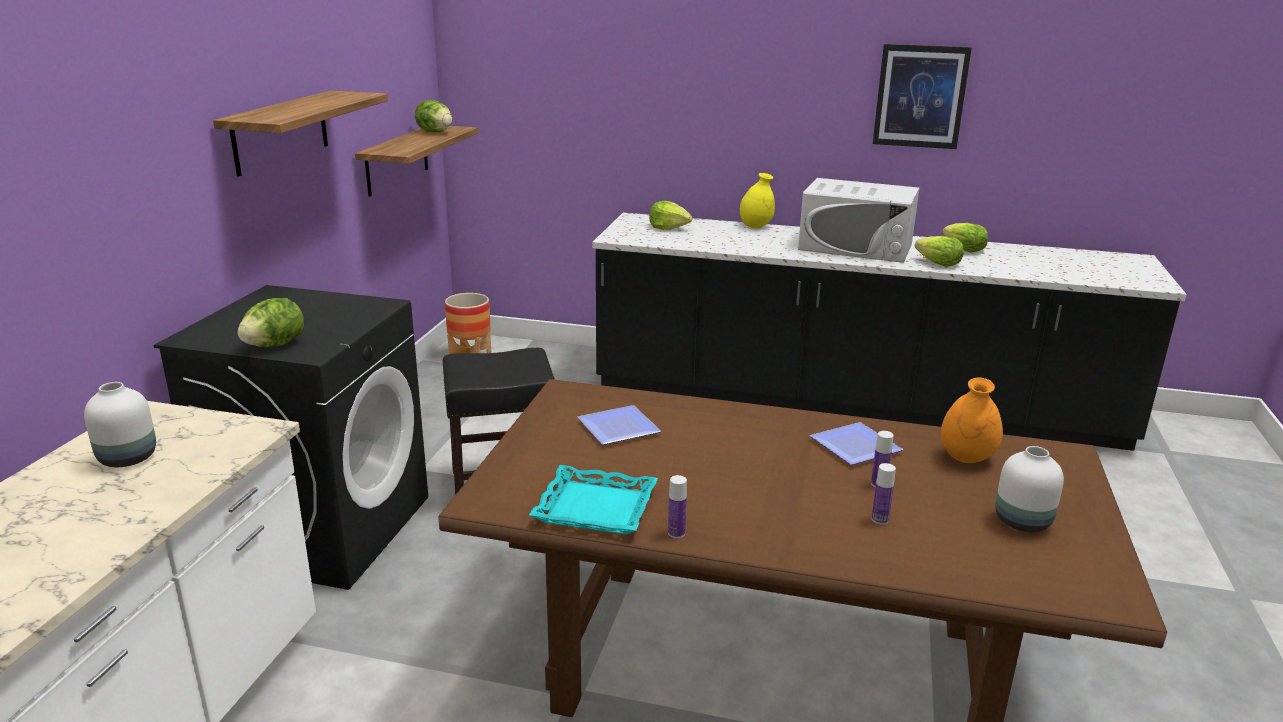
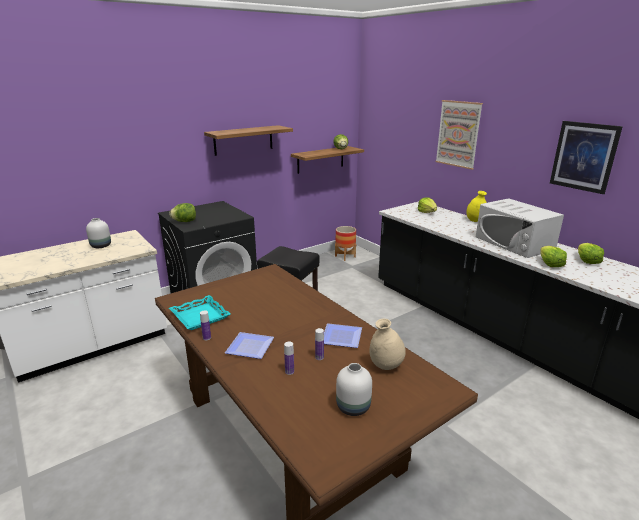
camera: 40 degrees right, 0 degrees up
(617, 429) = (261, 291): plate -> plate (248, 347)
(691, 79) = (458, 134): none -> picture
(966, 458) = (385, 366): orange vase -> beige vase

